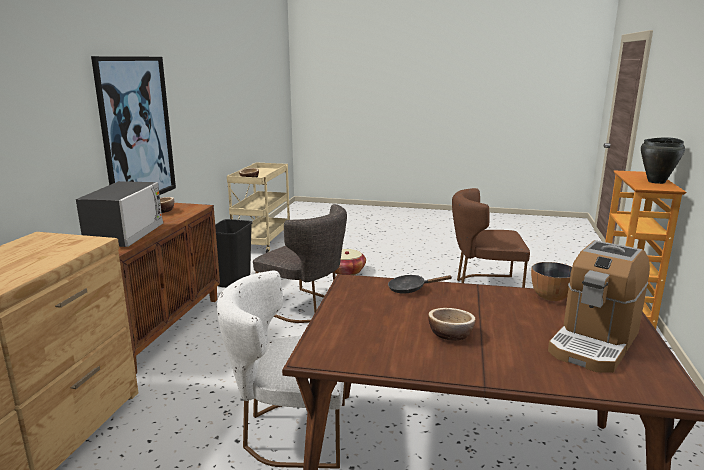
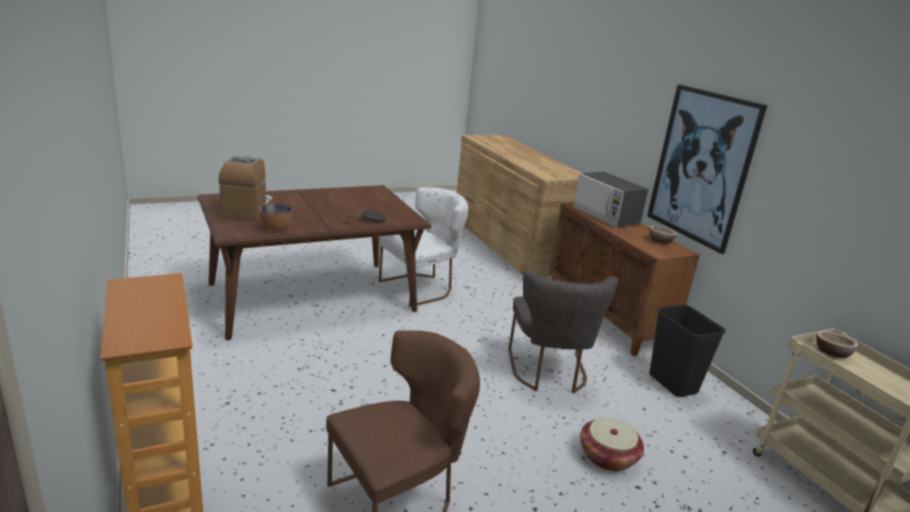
camera: 140 degrees right, 5 degrees up
(305, 308) = (549, 373): grey chair -> grey chair turned 90 degrees counterclockwise
(450, 334) = (325, 202): bowl -> none
(657, 182) = (132, 304): black cooking pot -> none

